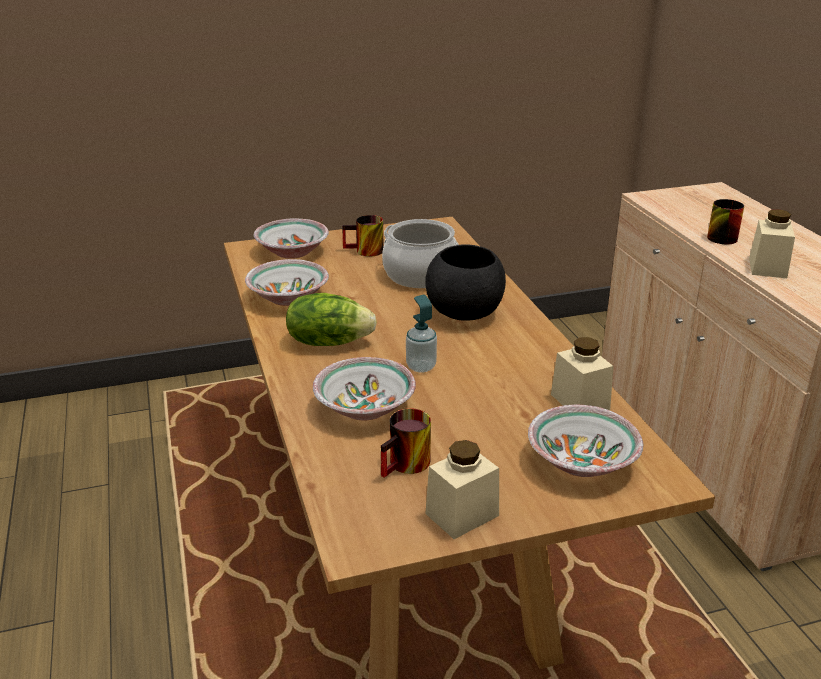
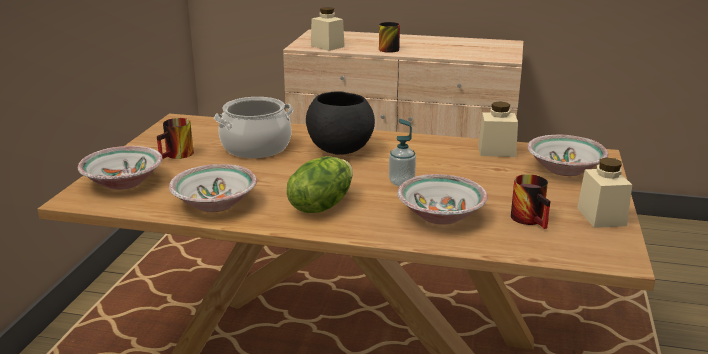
camera: 60 degrees left, 5 degrees down
(767, 268) = (440, 52): beige jar -> beige jar (327, 46)

